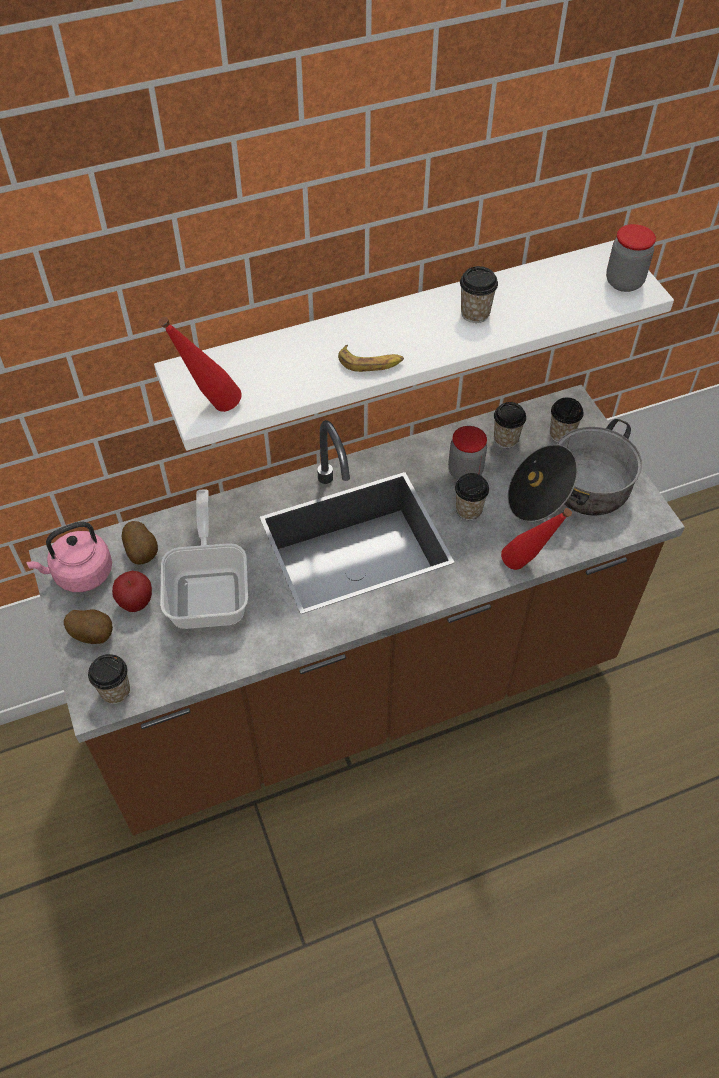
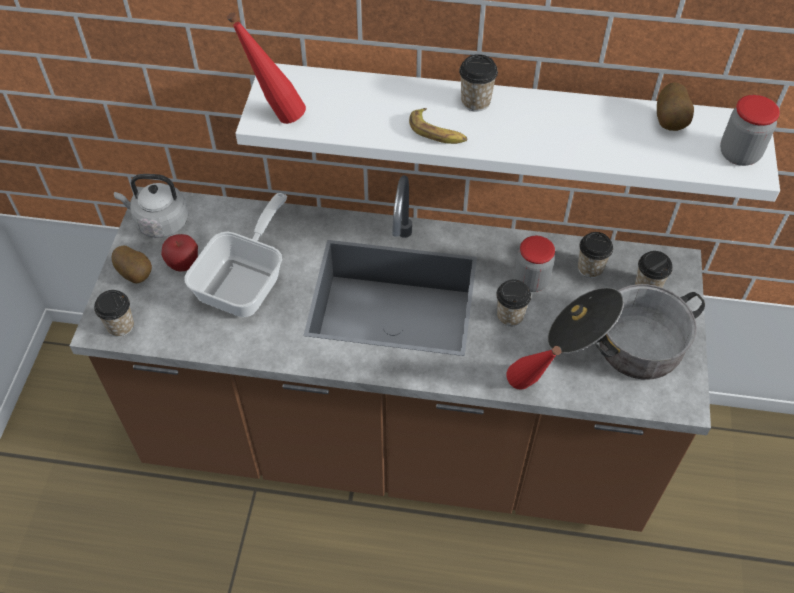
camera: 30 degrees right, 0 degrees up
(80, 574) = (159, 222): pink kettle -> grey kettle
(143, 553) = (216, 227): potato -> potato (671, 122)
(475, 313) = (567, 127): cup -> cup (475, 102)

